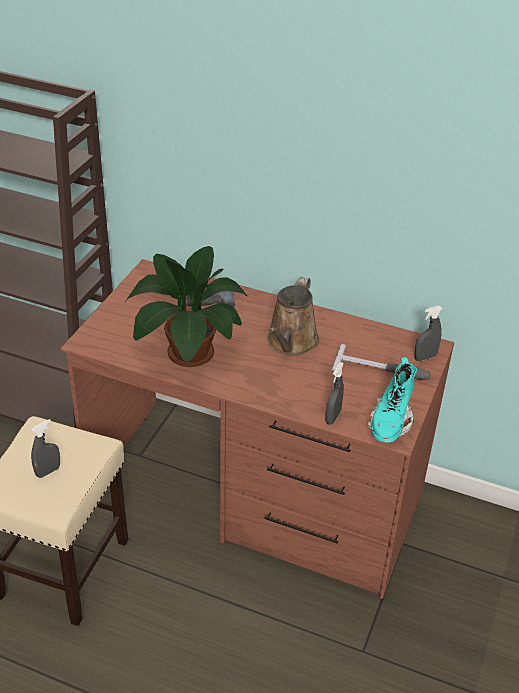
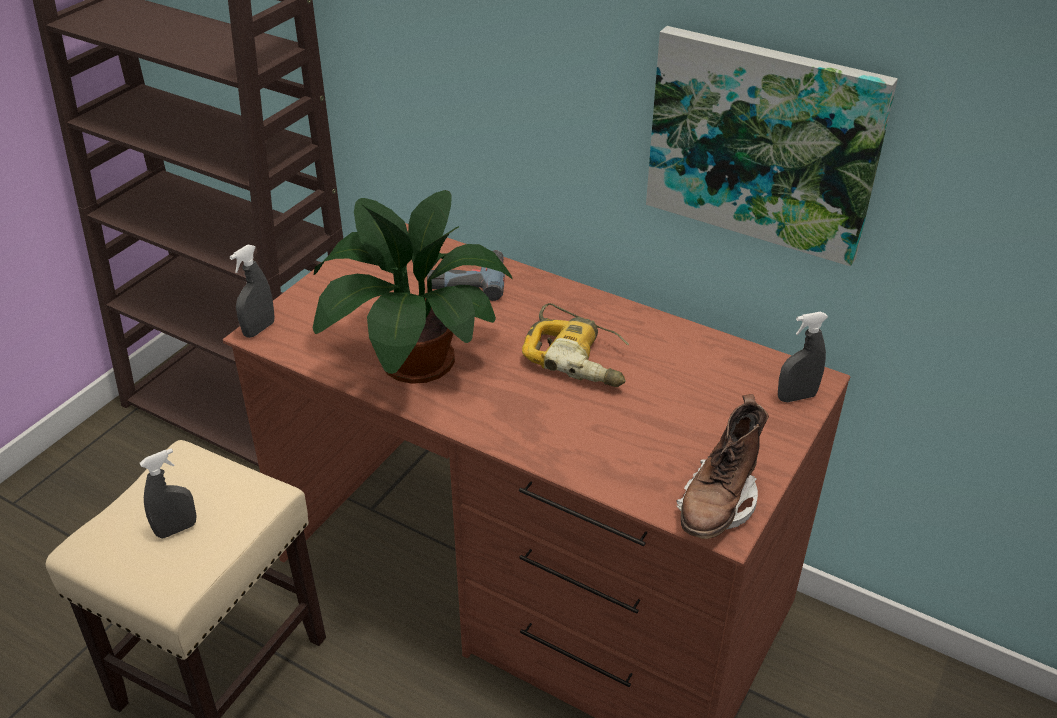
camera: 10 degrees right, 0 degrees up
(291, 343) = (579, 357): brown watering can -> power drill
(333, 417) = (622, 485): grey spray bottle -> grey spray bottle (259, 329)
(381, 370) = (719, 413): hammer -> none
(390, 424) = (717, 505): turquoise boot -> brown boot
(397, 207) = (763, 143): none -> picture

